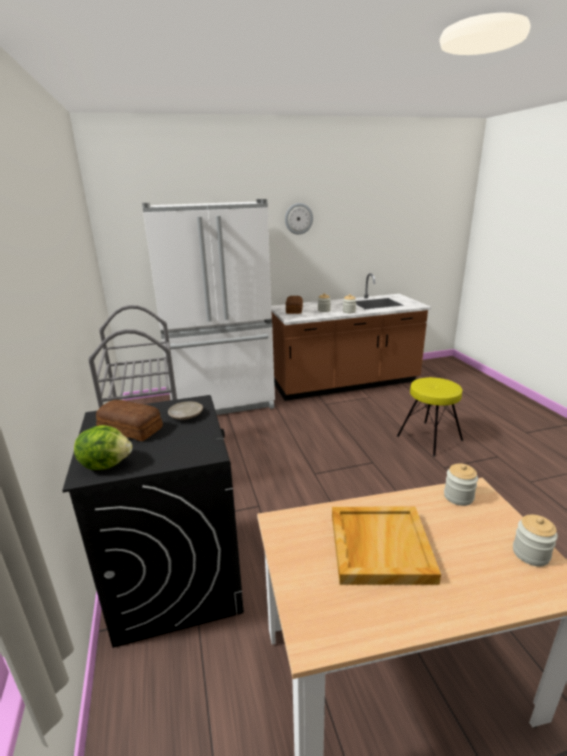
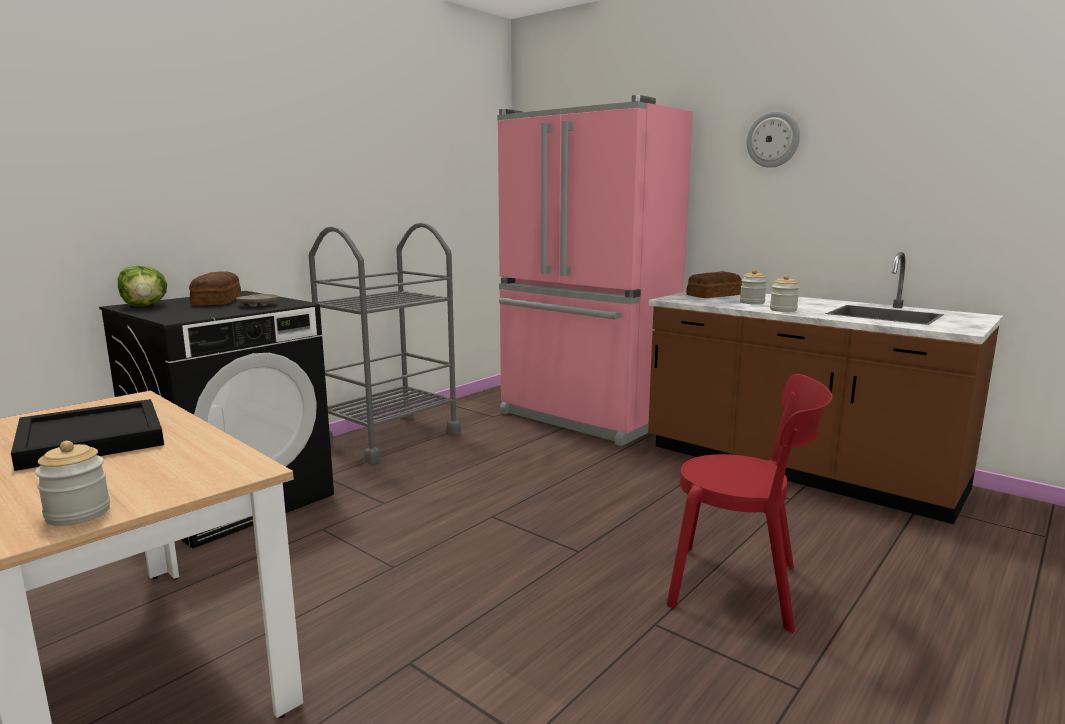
camera: 55 degrees right, 10 degrees down
(222, 402) = (585, 418): white fridge -> pink fridge
(379, 546) = (93, 438): beige tray -> black tray
(429, 438) = (741, 587): yellow stool -> red chair
(458, 497) = (222, 461): jar -> none

